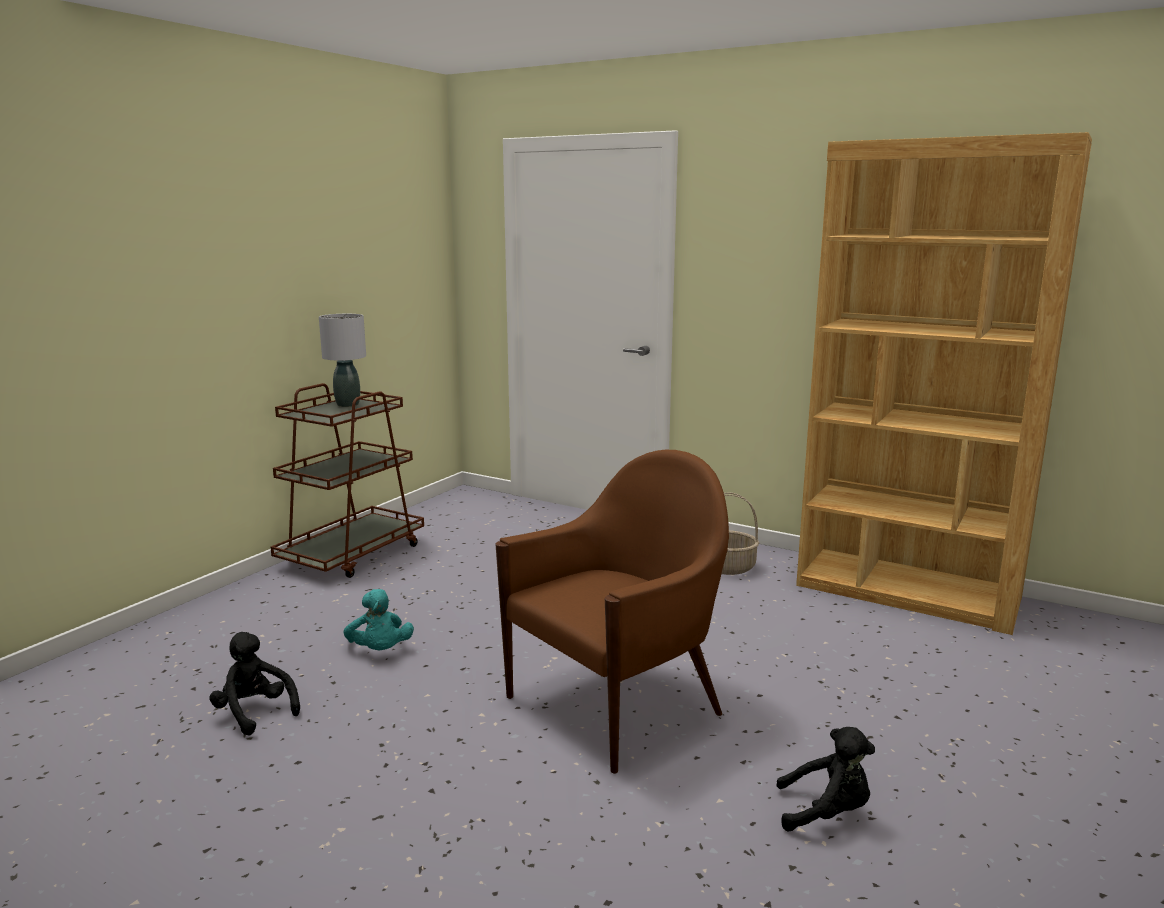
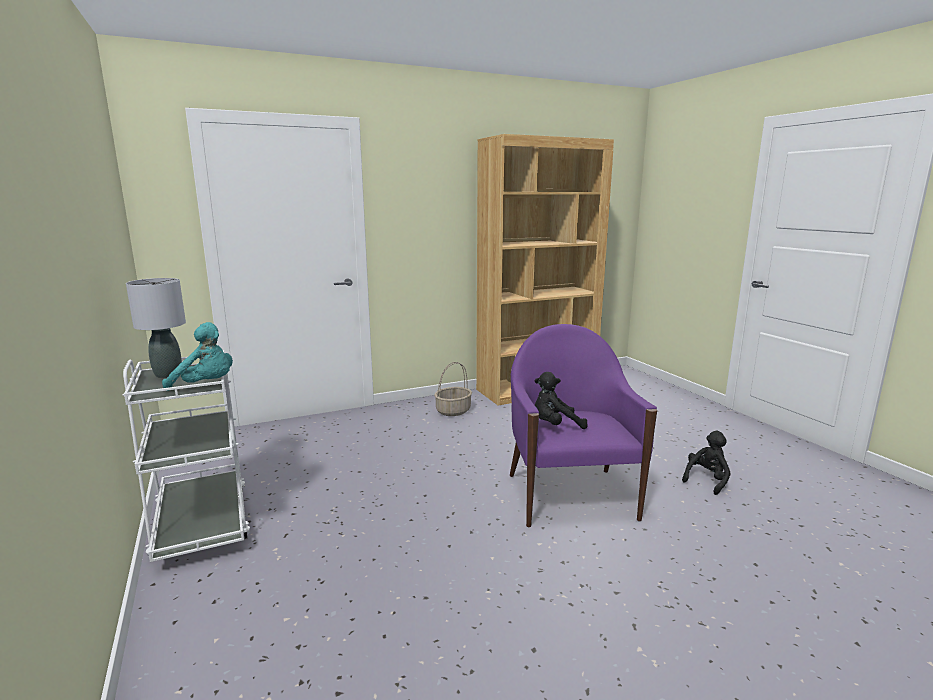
camera: 55 degrees left, 0 degrees up
(254, 713) = (431, 658): black plush toy -> black plush toy (555, 425)
(352, 554) = (202, 524): brown cart -> white cart
(380, 651) = (402, 559): turquoise plush toy -> turquoise plush toy (206, 385)
(616, 704) = (570, 495): brown armchair -> purple armchair

